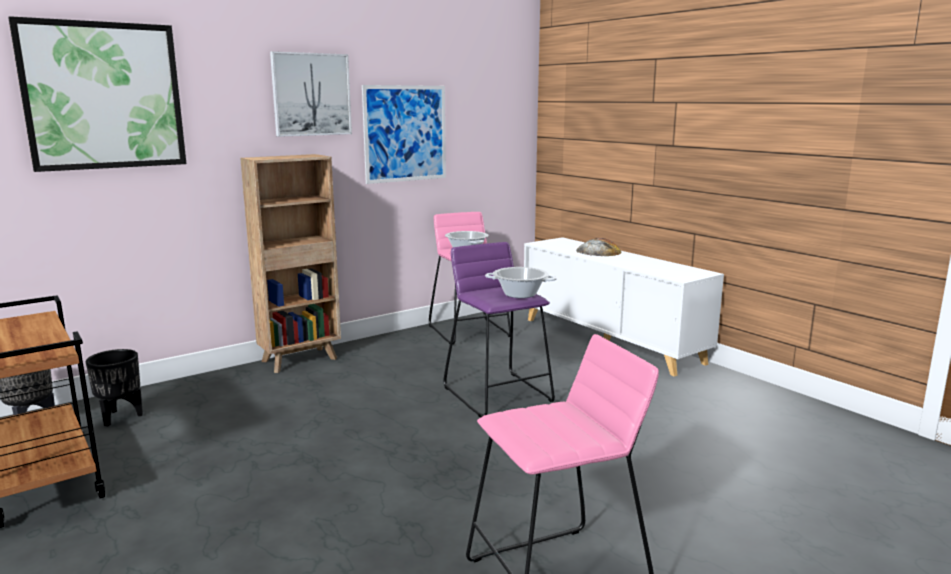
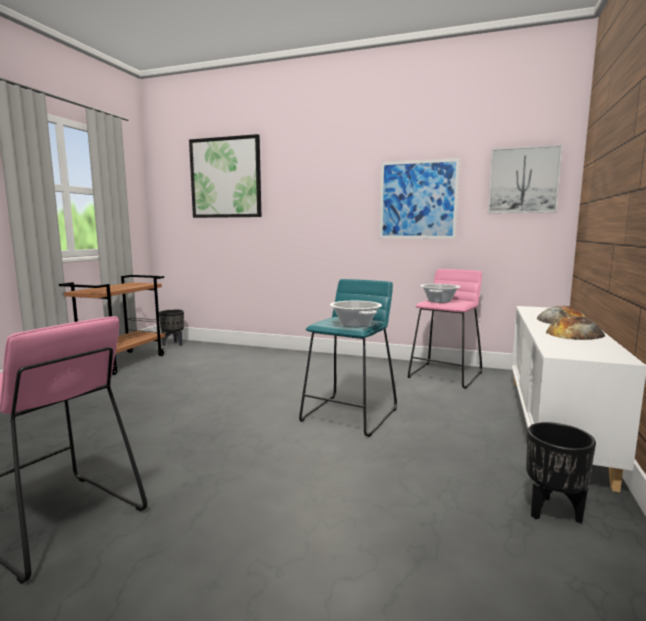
camera: 55 degrees right, 5 degrees down
(121, 417) = (194, 352): black planter -> black planter (553, 512)
(301, 360) = (311, 356): brown bookcase -> none
(311, 94) = (342, 171): picture -> picture (523, 180)
(498, 394) = (350, 415): purple stool -> turquoise stool
(637, 260) = (574, 333): none -> bread

